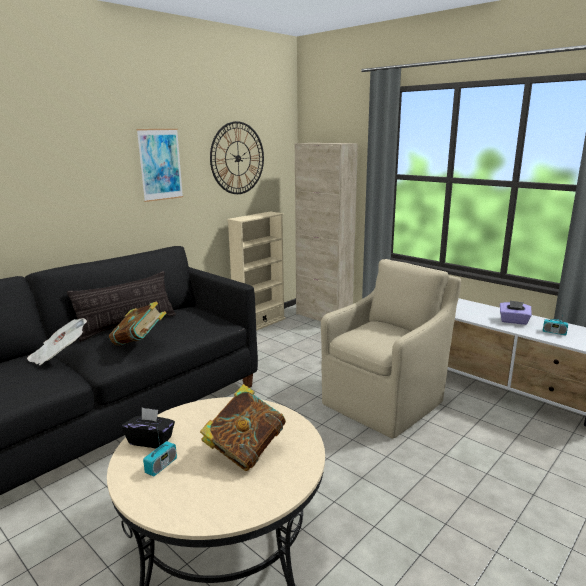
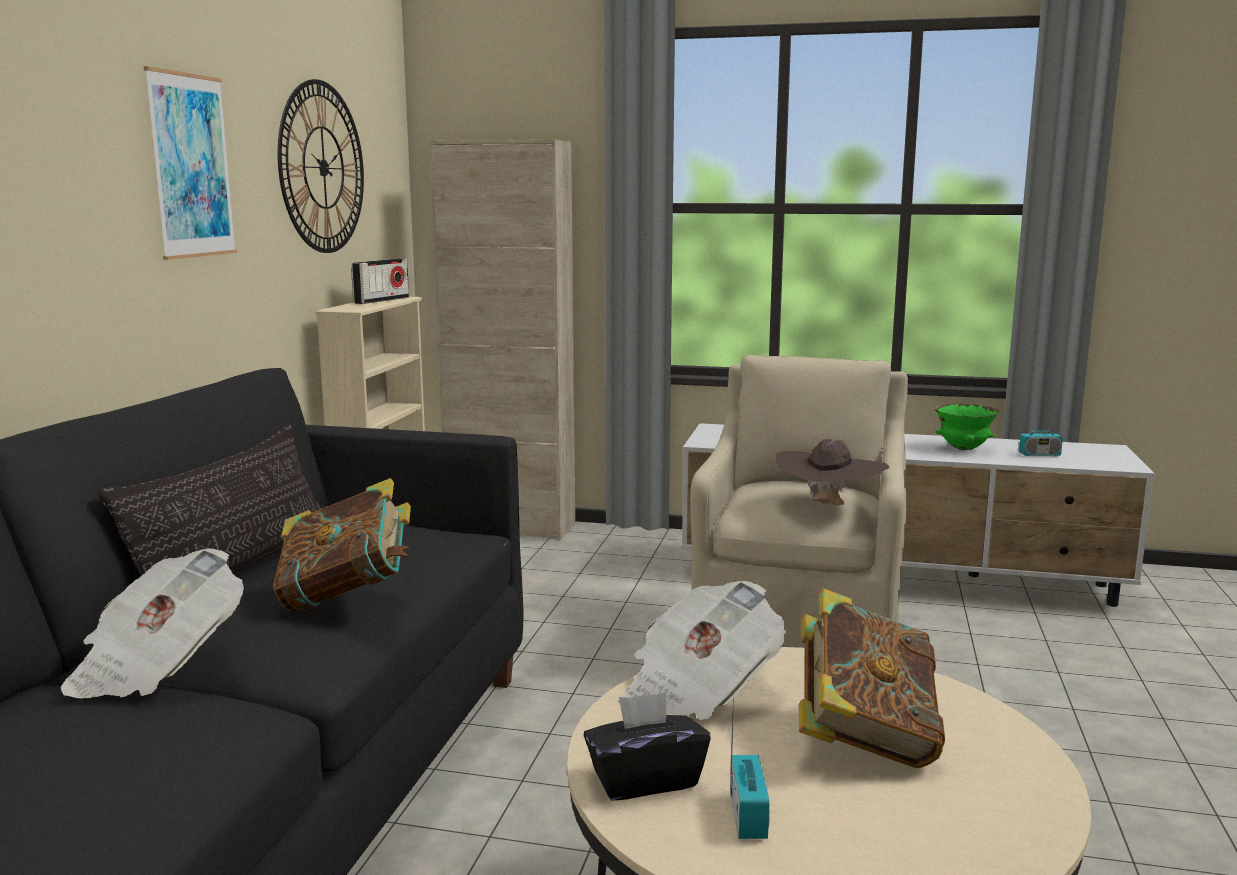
camera: 30 degrees left, 5 degrees down
(218, 411) = (698, 689): none -> newspaper
(262, 214) = (381, 300): none -> radio
(383, 341) = (828, 506): none -> brown hat
(513, 321) = (963, 449): purple tissue box -> green bowl

